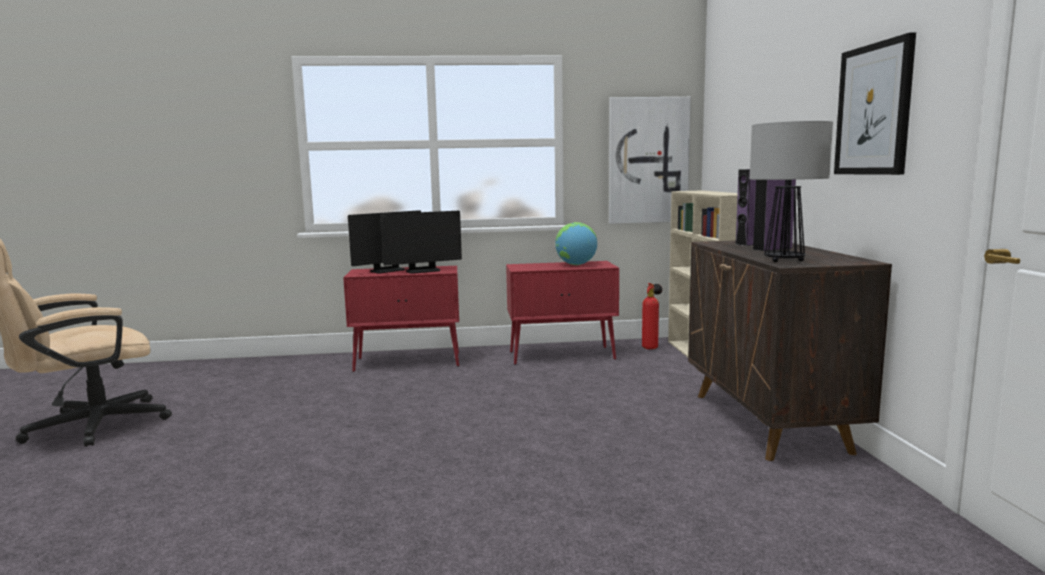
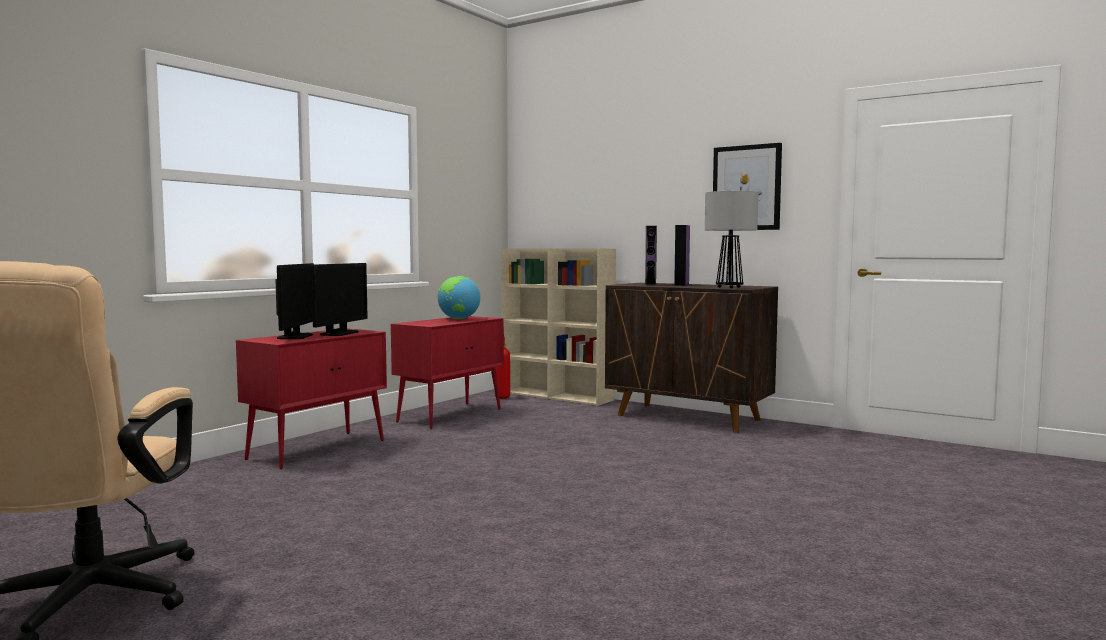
camera: 50 degrees left, 5 degrees down
(648, 161) = (476, 219): picture -> none

